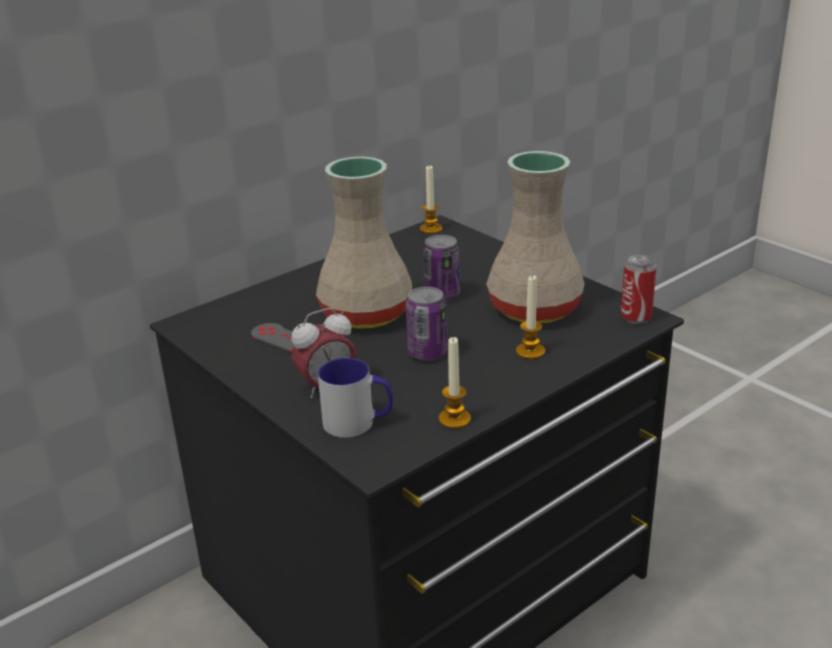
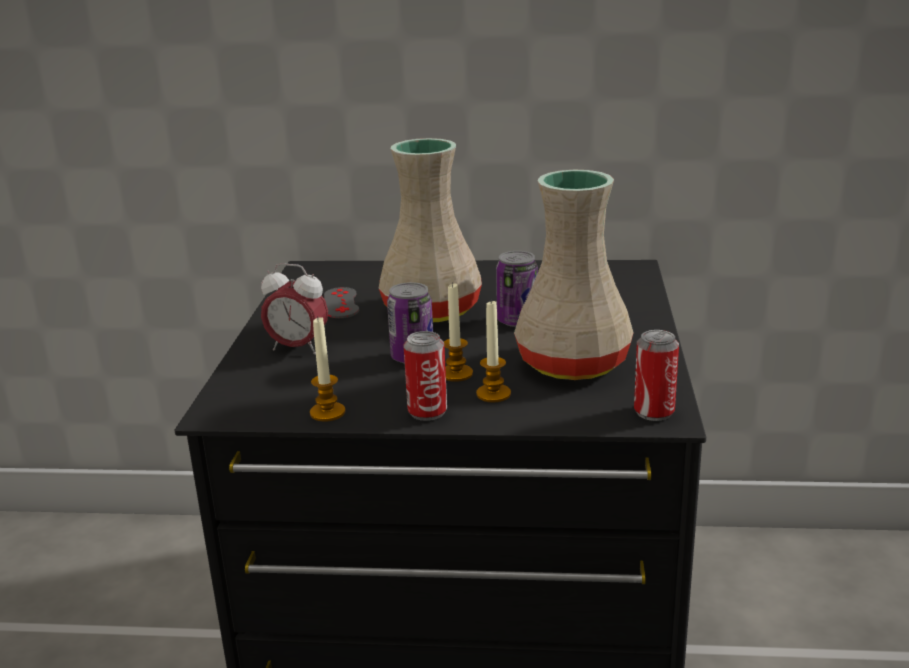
camera: 45 degrees right, 5 degrees down
(358, 423) = (265, 381): mug -> none
(431, 229) = (621, 267): candle -> candle (456, 374)
(516, 384) = (427, 412): none -> can

